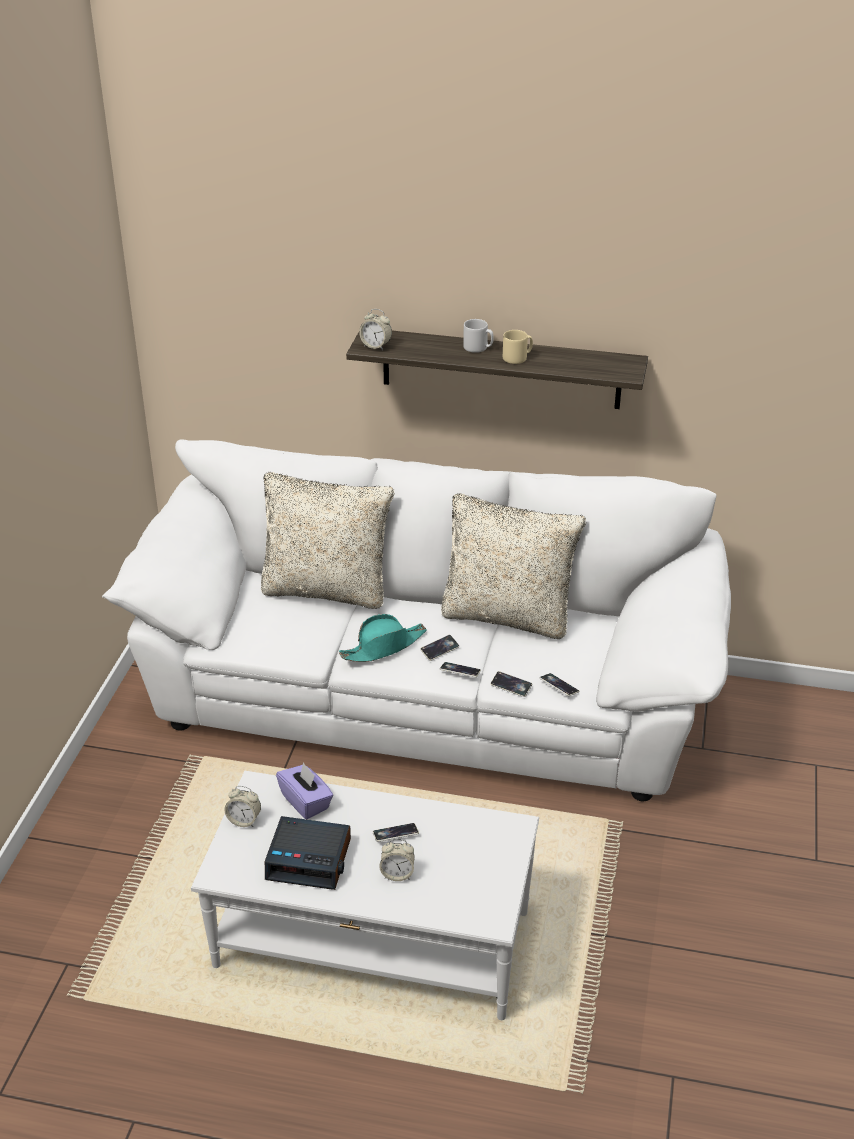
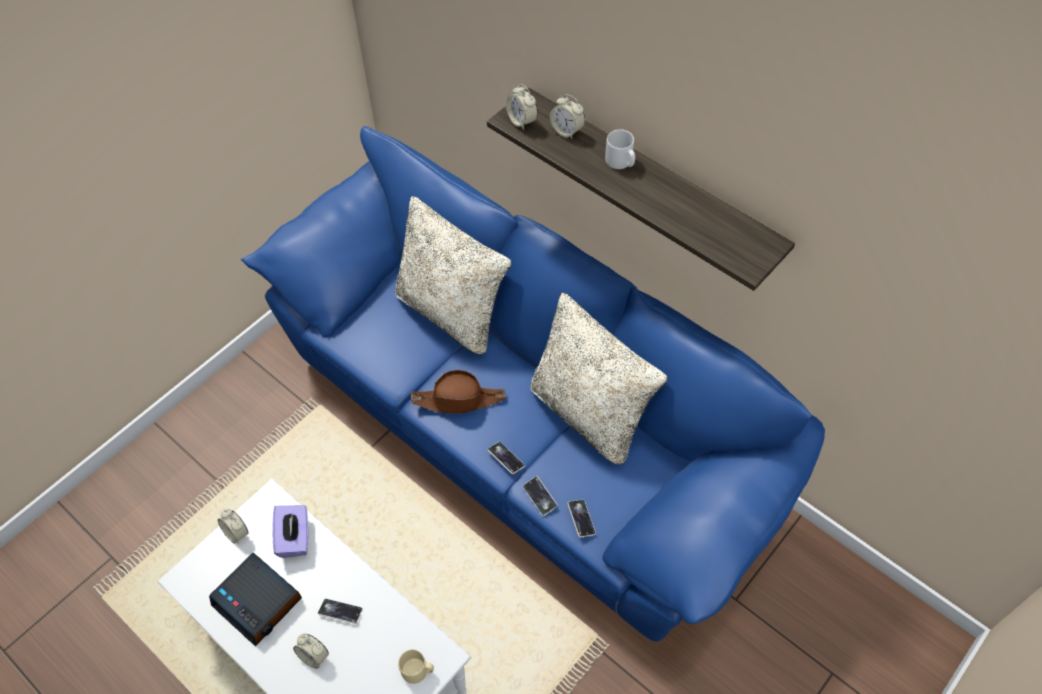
camera: 30 degrees right, 20 degrees up
(383, 647) = (459, 399): turquoise hat -> brown hat
(418, 342) = (567, 131): none -> alarm clock
(426, 709) = (521, 438): white sofa -> blue sofa
(439, 649) = (504, 425): phone -> none
(517, 358) = (650, 193): beige mug -> beige mug (418, 671)

